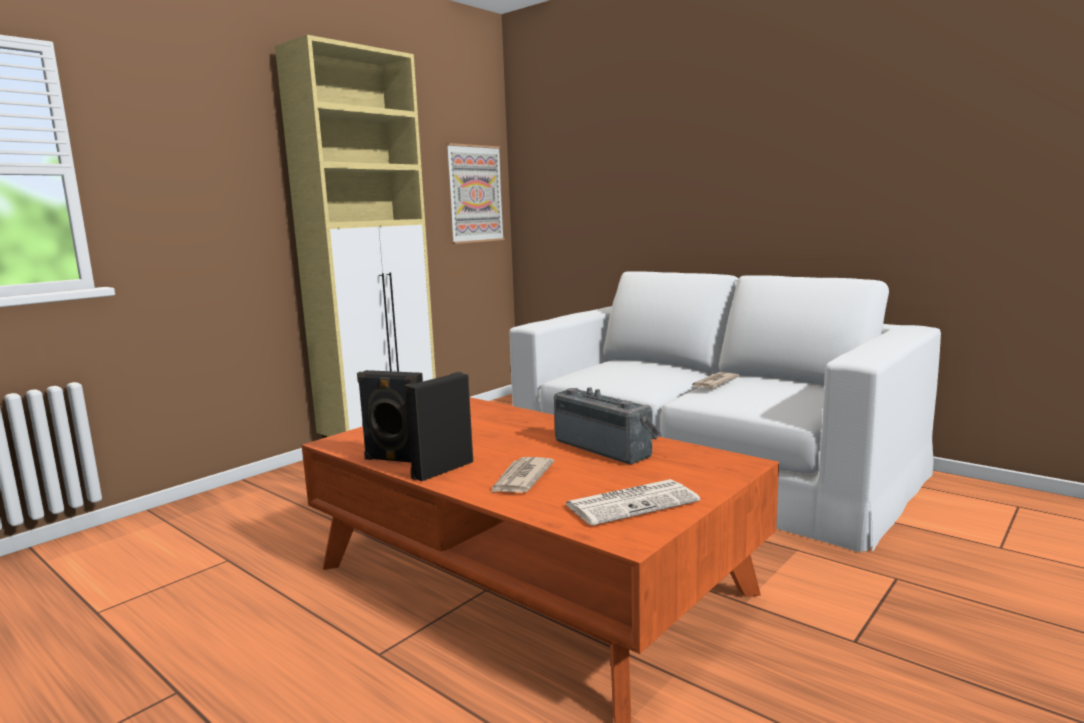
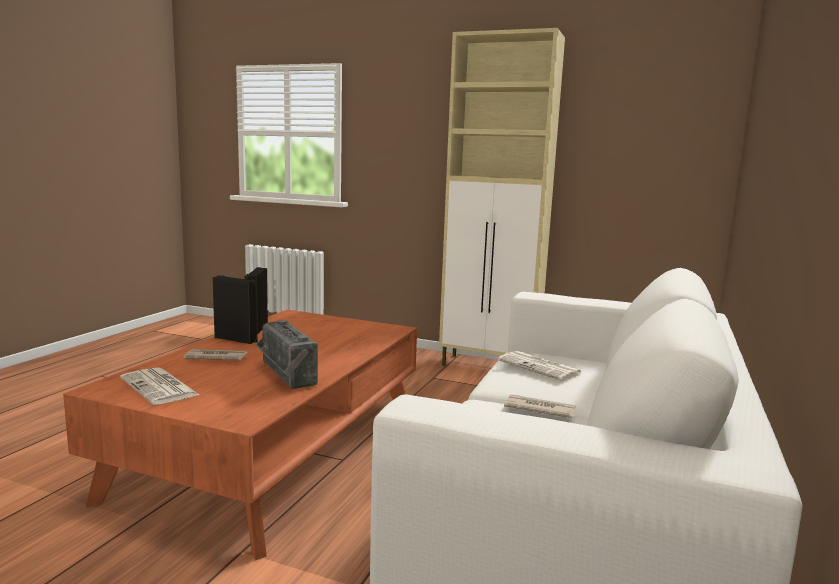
camera: 70 degrees right, 0 degrees up
(475, 194) = (676, 160): picture -> none
(606, 448) = (284, 374): radio -> radio turned 120 degrees clockwise
(620, 373) = (540, 367): none -> newspaper

